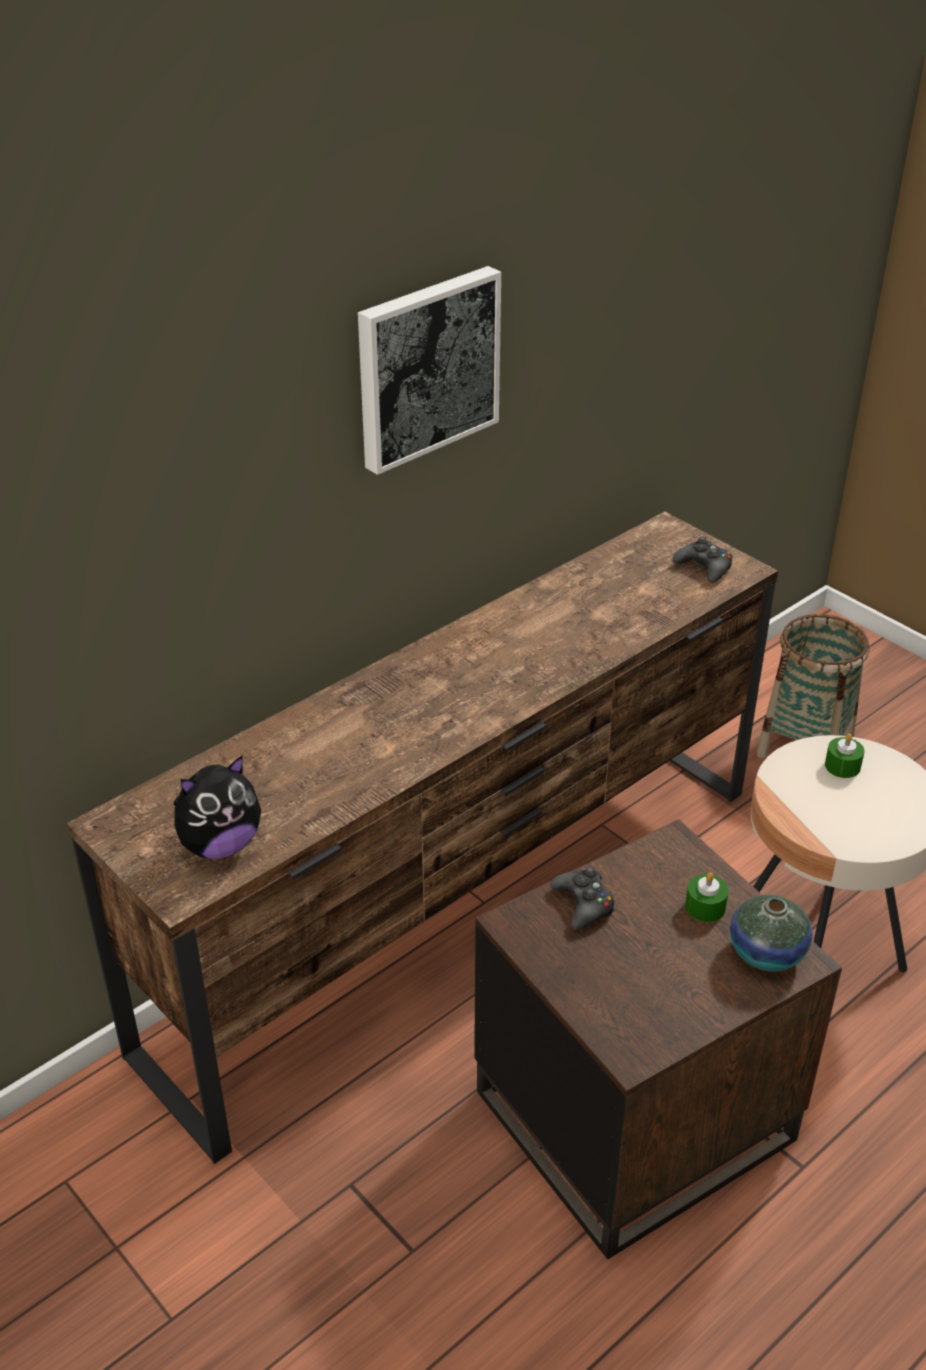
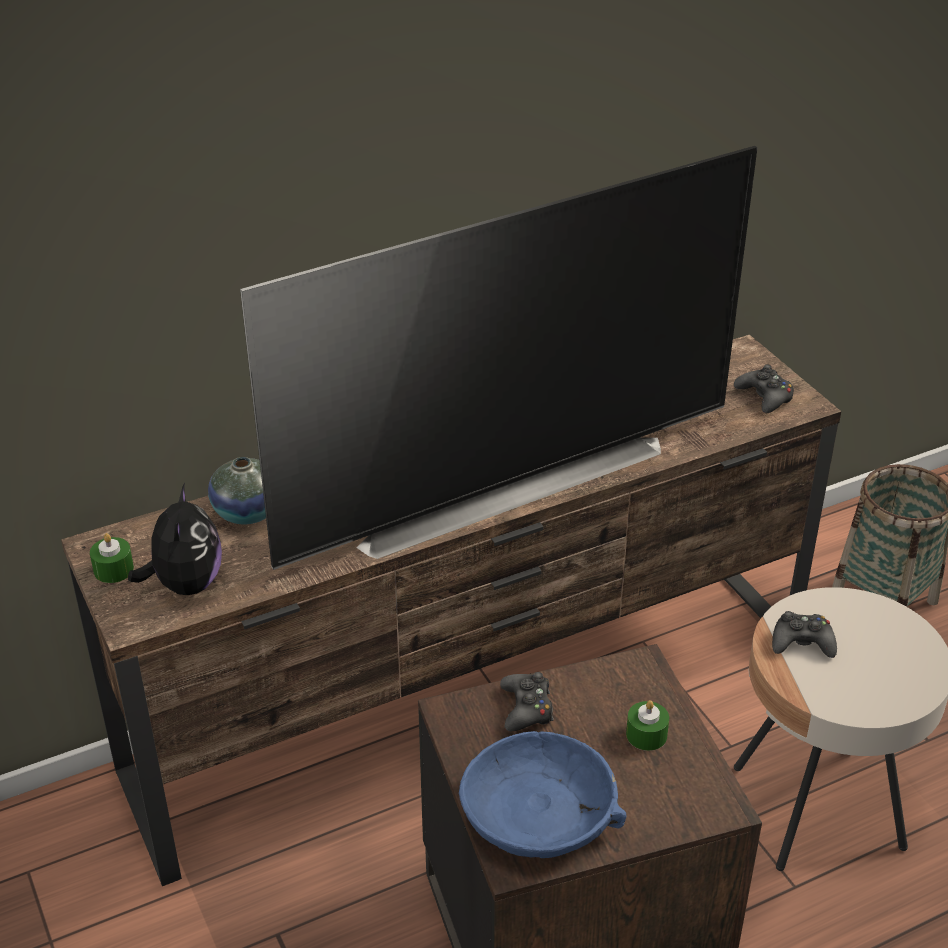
camera: 15 degrees right, 0 degrees up
(220, 844) = (185, 584): plush toy -> plush toy turned 75 degrees counterclockwise
(426, 367) = (467, 156): picture -> none
(493, 686) = (502, 479): none -> television
(637, 1002) = (539, 813): none -> blue bowl
(766, 953) = (690, 792): vase -> vase (247, 512)
(802, 793) = (802, 642): none -> black game controller
(842, 766) = (856, 622): green candle -> green candle (113, 569)

